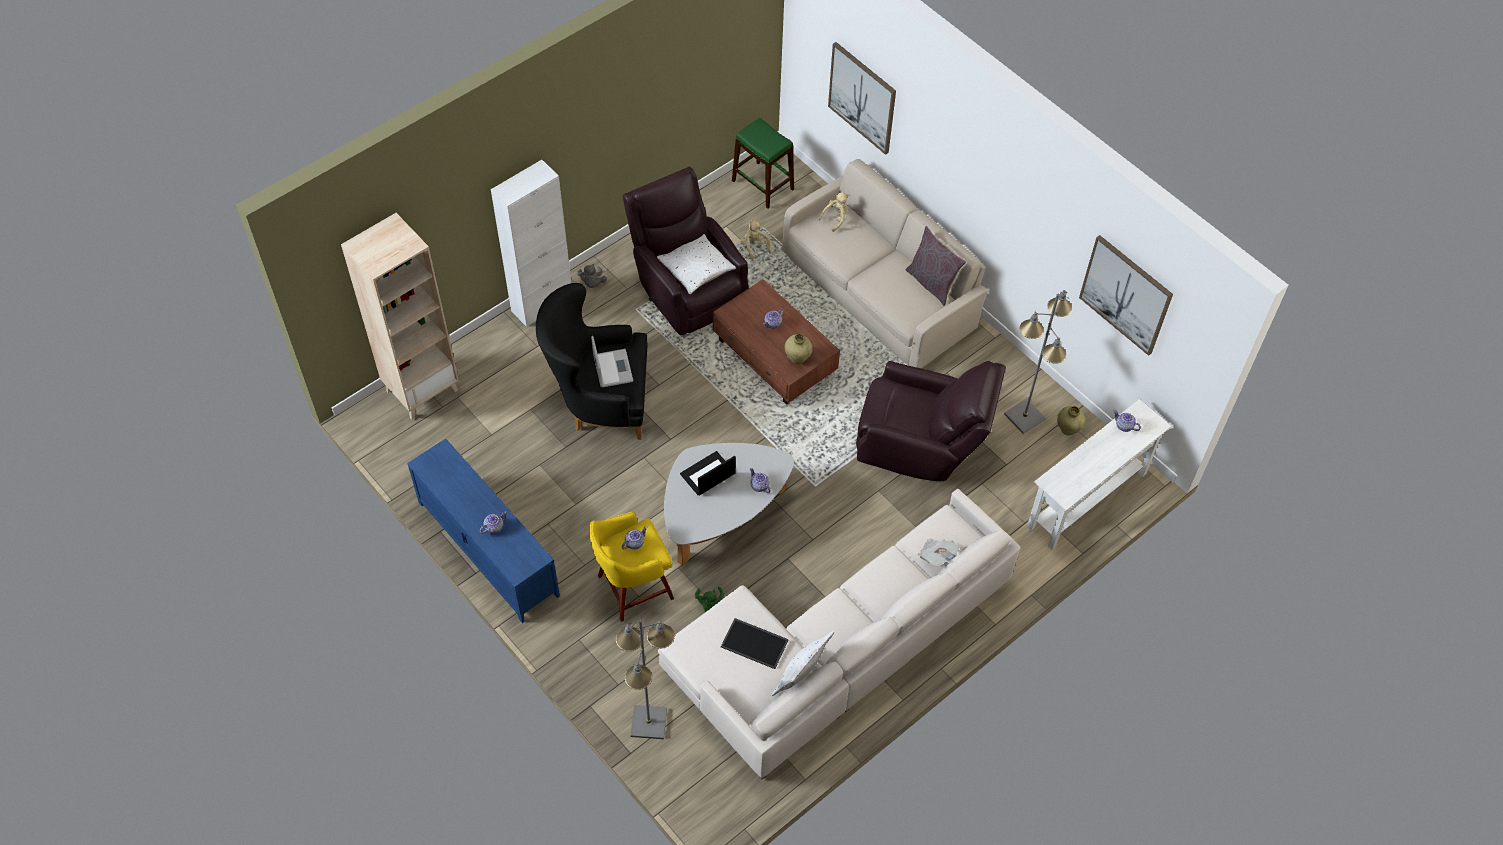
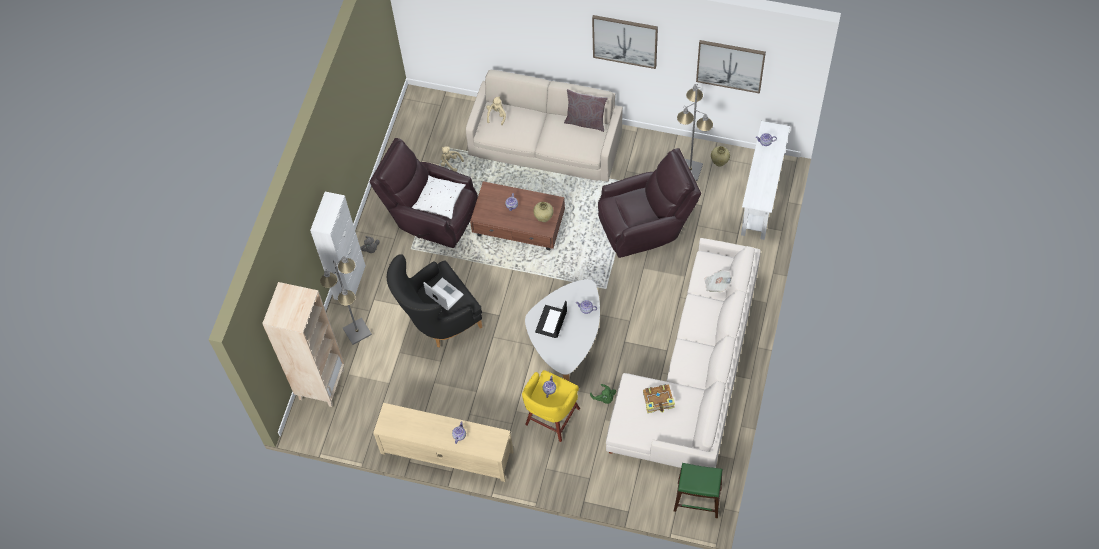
camera: 30 degrees left, 5 degrees up
(487, 548) = (446, 452): blue tv stand -> beige tv stand
(649, 723) = (624, 488): grey floor lamp -> grey floor lamp (357, 331)
(755, 643) = (659, 401): tray -> book
(762, 185) = (422, 120): green stool -> green stool (697, 500)
(801, 677) = (698, 403): white pillow -> none
(862, 97) = (478, 31): picture -> picture (625, 41)

